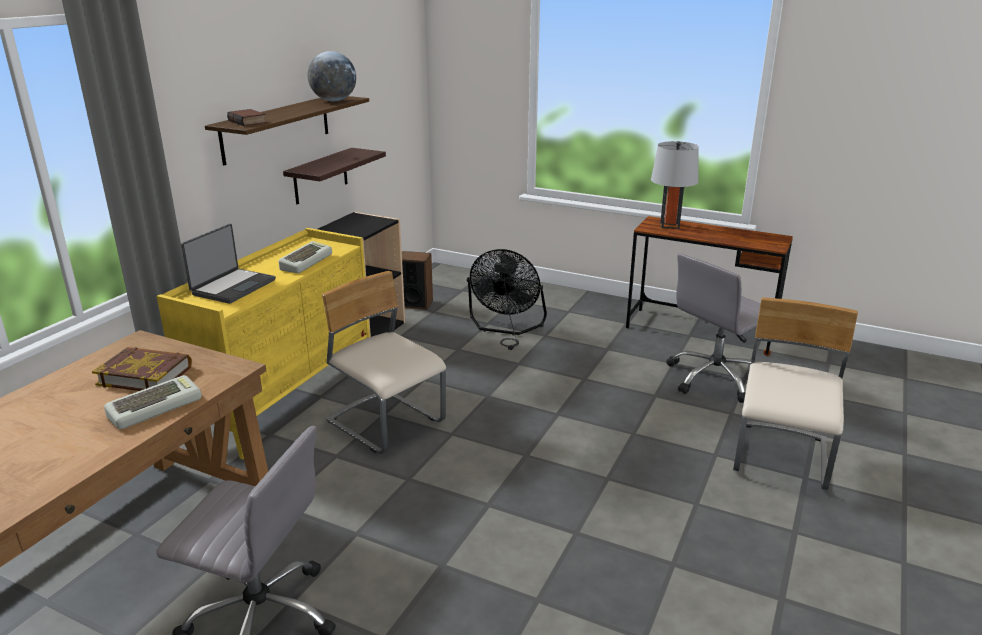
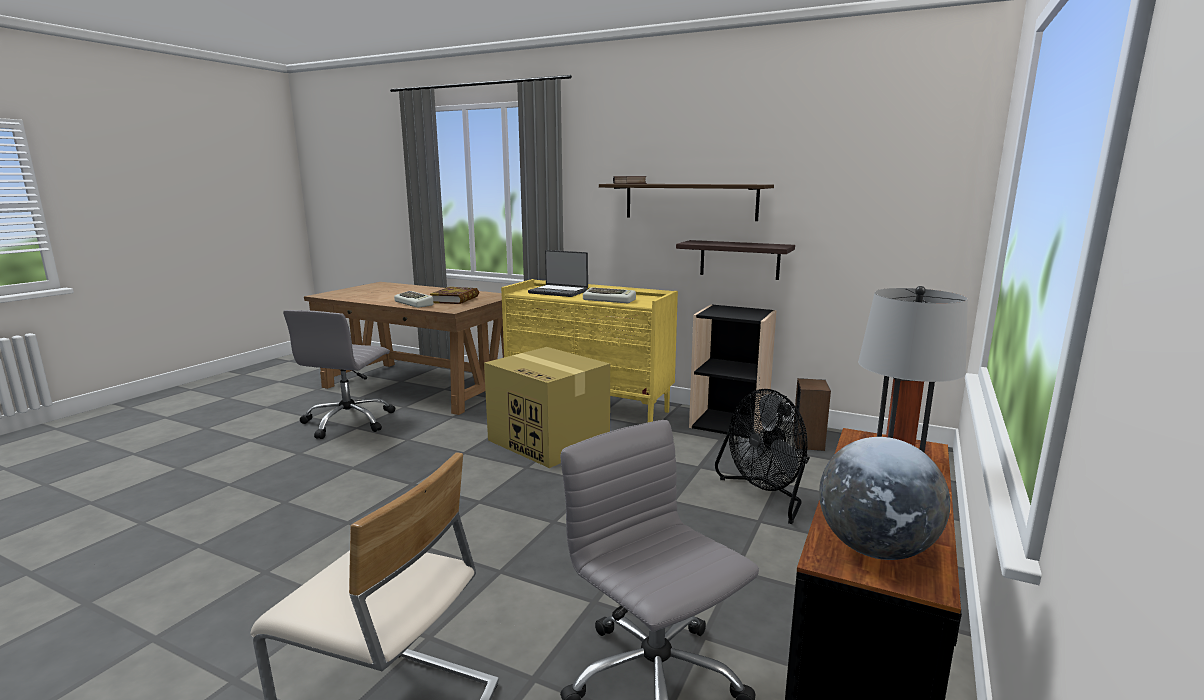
camera: 90 degrees right, 10 degrees down
(334, 101) = (736, 184): globe -> globe (875, 549)
(386, 423) = (550, 441): beige chair -> cardboard box
(505, 328) = (767, 493): black fan -> black fan turned 135 degrees clockwise

